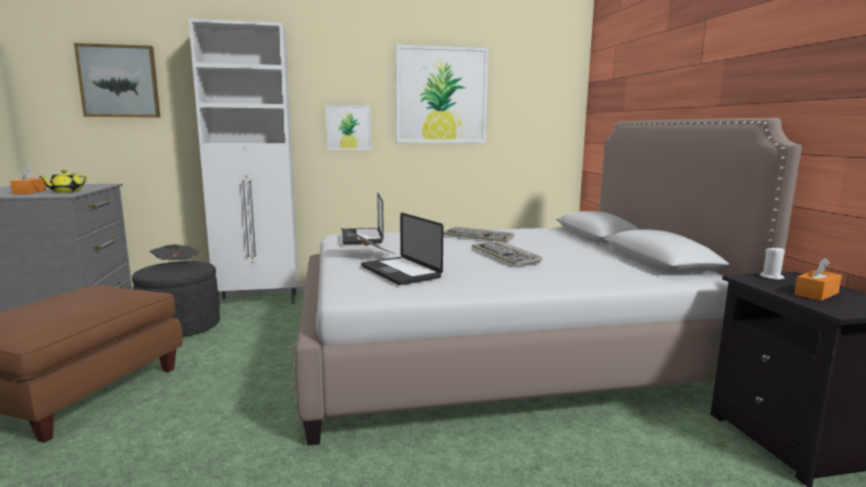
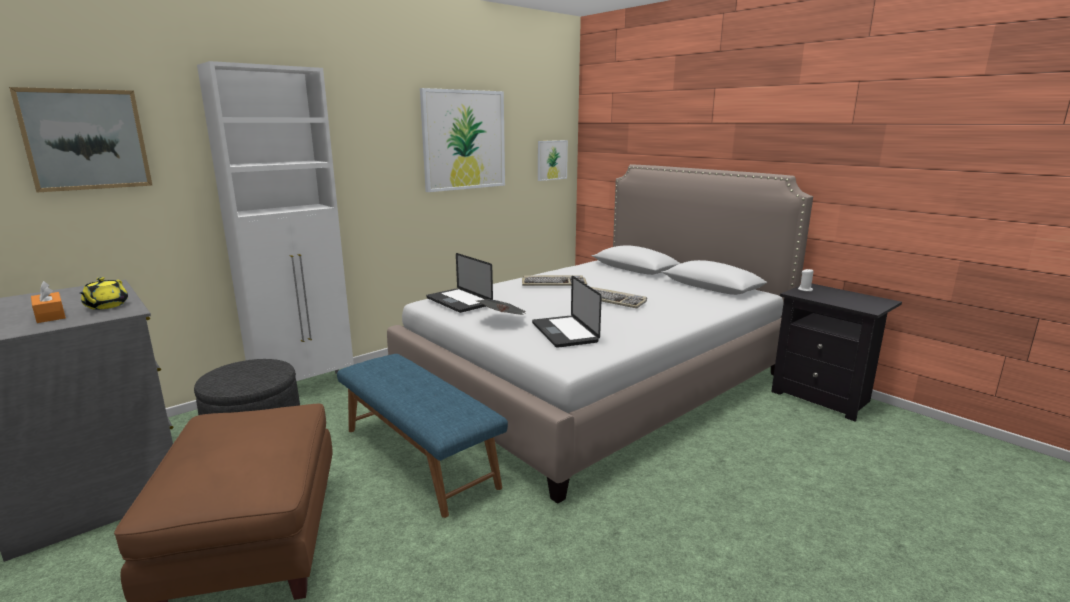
camera: 30 degrees left, 5 degrees up
(177, 265) = (241, 369): newspaper -> none
(261, 369) = (420, 456): none -> blue bench
(348, 127) = (378, 180): picture -> picture (552, 160)
(400, 272) = (564, 332): laptop -> laptop turned 45 degrees clockwise
(816, 294) = (843, 298): orange tissue box -> none

